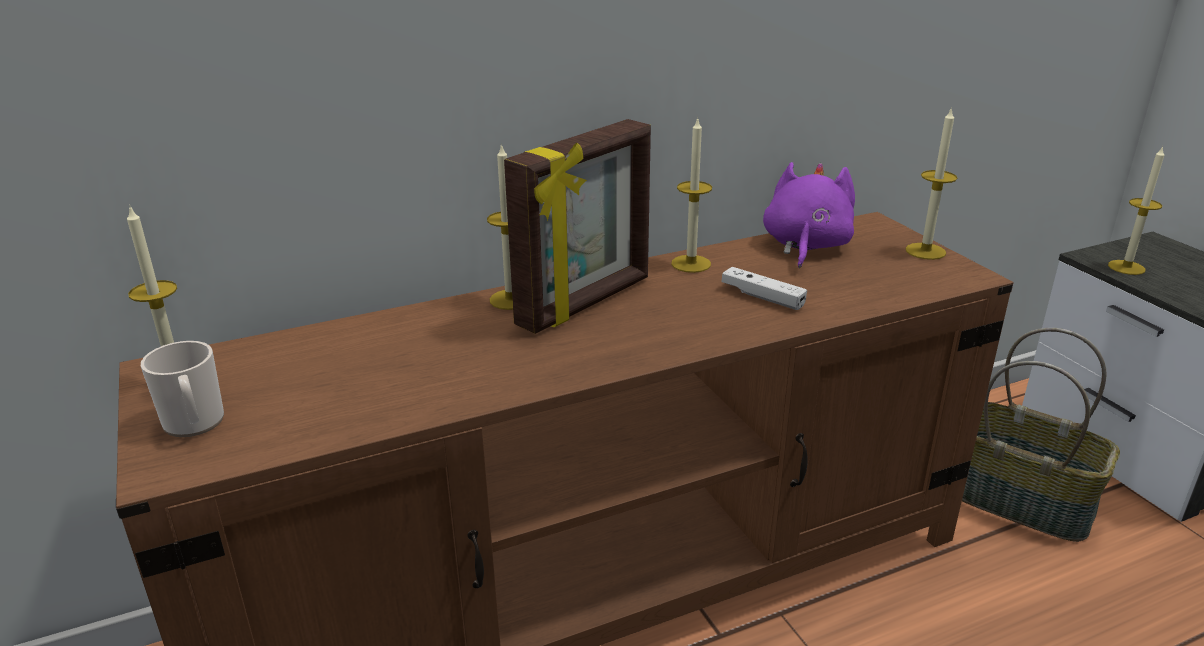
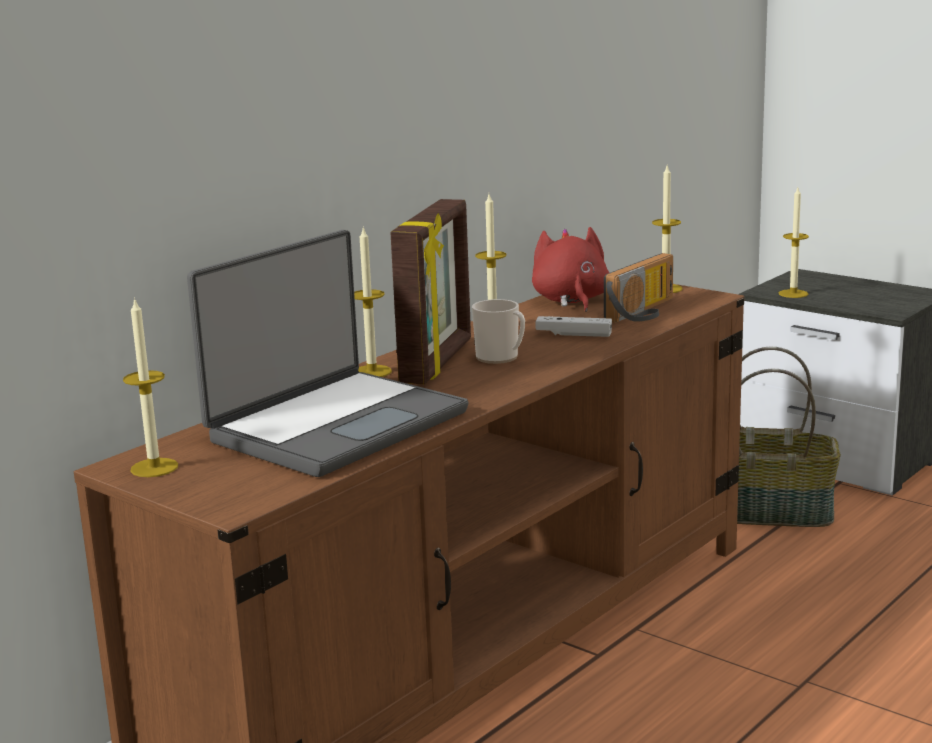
camera: 25 degrees left, 10 degrees down
(195, 424) = (216, 483): mug -> mug (501, 358)
(393, 370) = (335, 425): none -> laptop
(805, 246) = (571, 301): purple plush toy -> red plush toy
(872, 282) = (646, 312): none -> radio

